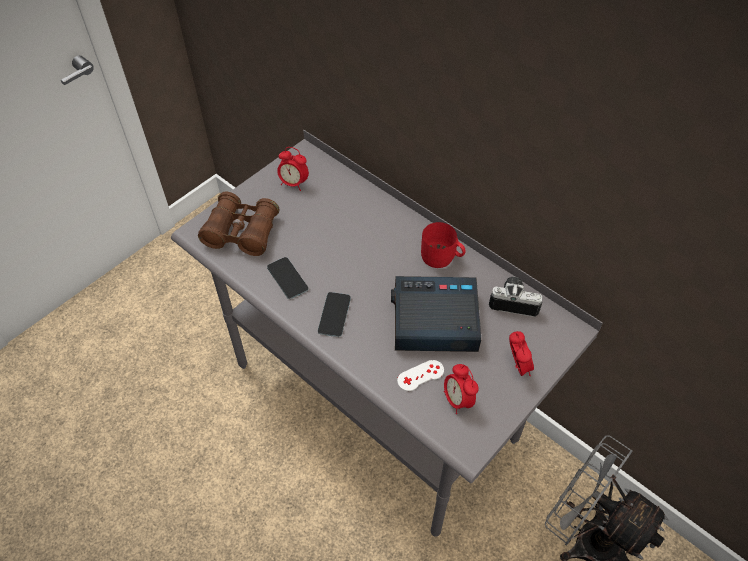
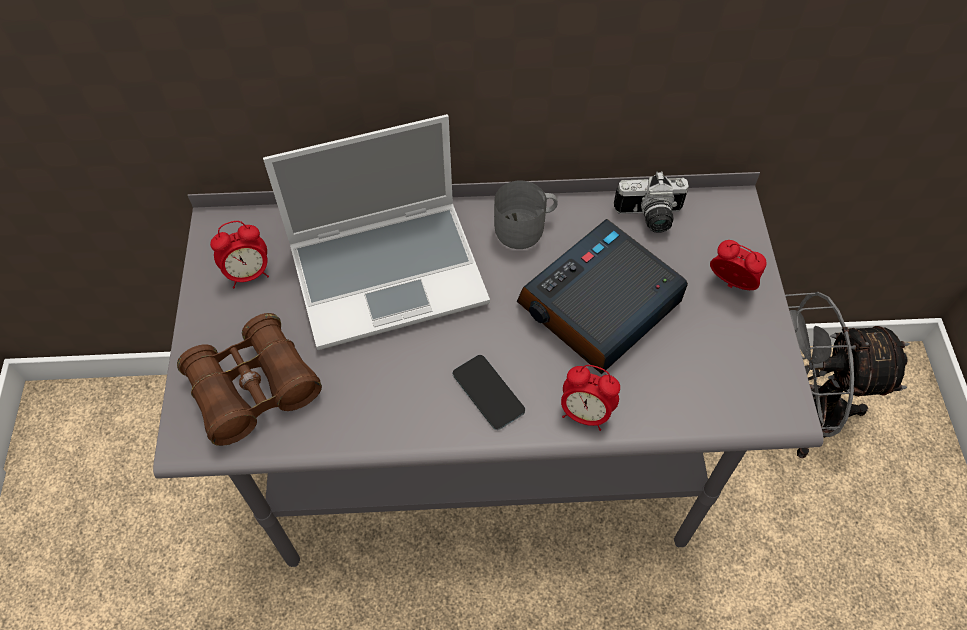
camera: 45 degrees left, 5 degrees up
(287, 278) = (382, 397): phone -> none
(353, 229) = (390, 273): none -> laptop
(420, 375) = (656, 378): white game controller -> none
(442, 257) = (526, 228): red mug -> grey mug
(457, 400) = (719, 371): alarm clock -> alarm clock (585, 413)
(514, 301) = (650, 217): camera -> camera turned 150 degrees counterclockwise

